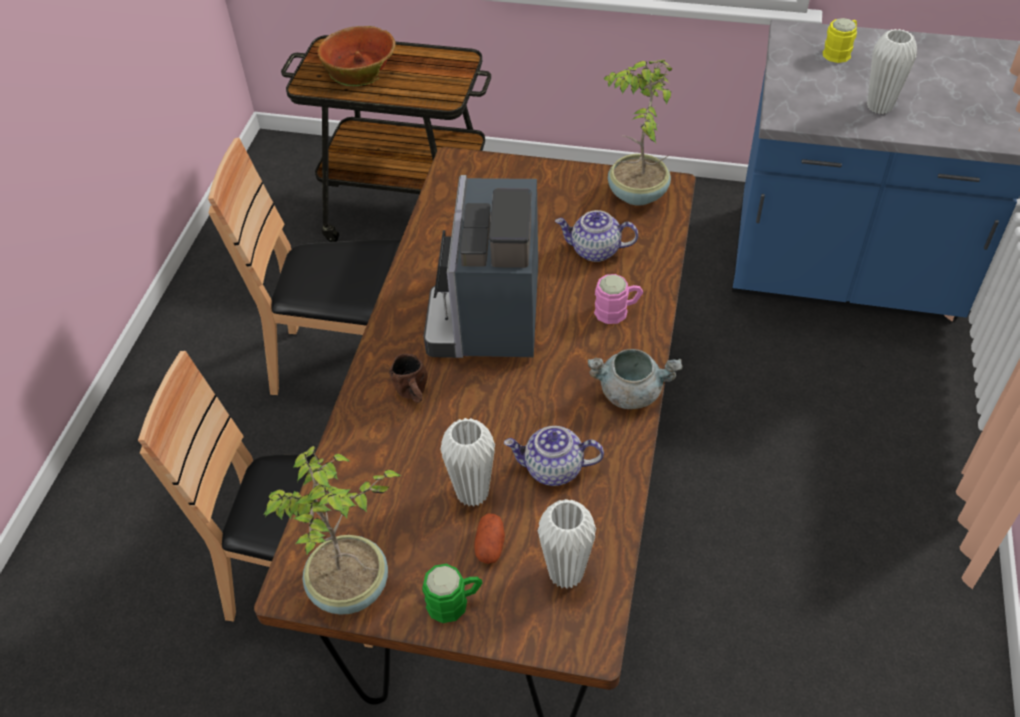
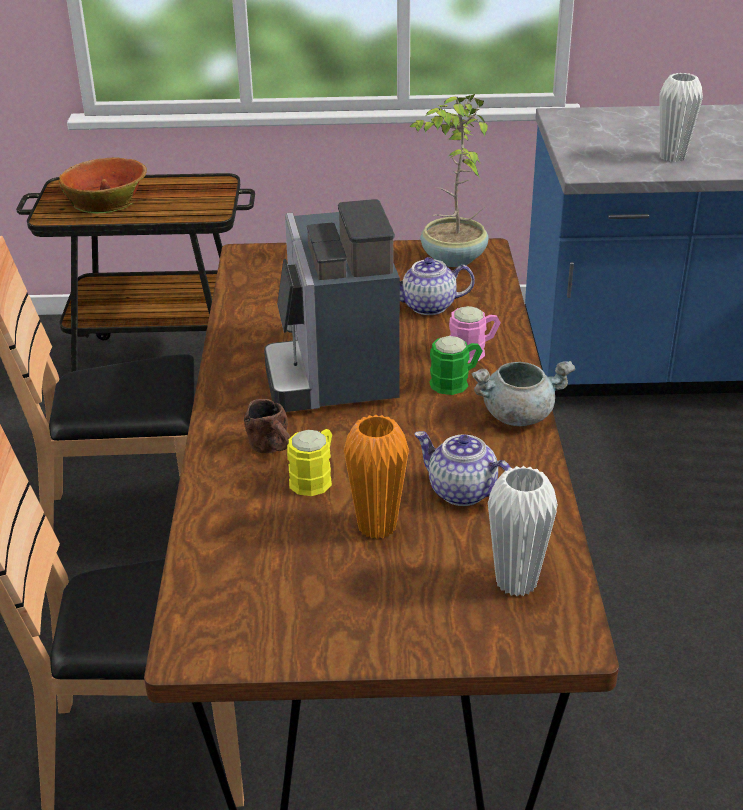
camera: 15 degrees left, 15 degrees down
(351, 588) = (263, 638): potted plant -> none
(454, 602) = (396, 630): green mug -> green mug (455, 382)
(472, 493) = (377, 526): white vase -> orange vase
(490, 545) = (417, 570): potato -> none
(553, 469) = (461, 491): teapot -> teapot turned 45 degrees clockwise
(840, 52) = (614, 124): yellow mug -> yellow mug (315, 477)

